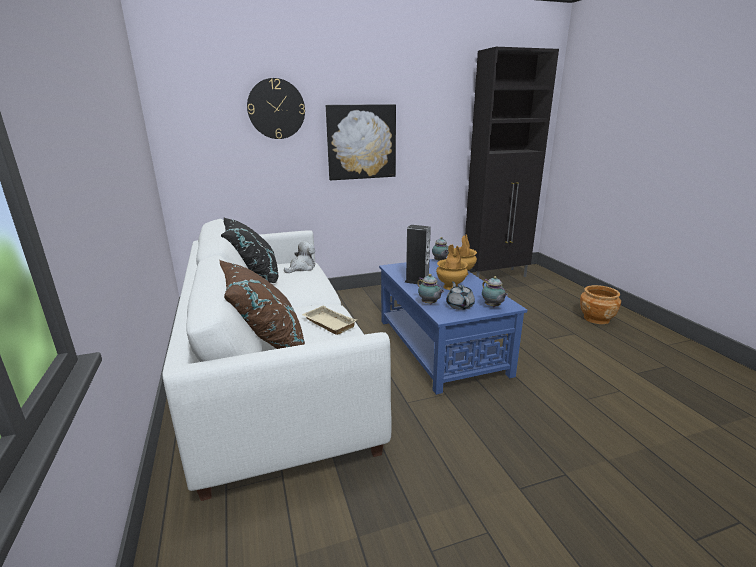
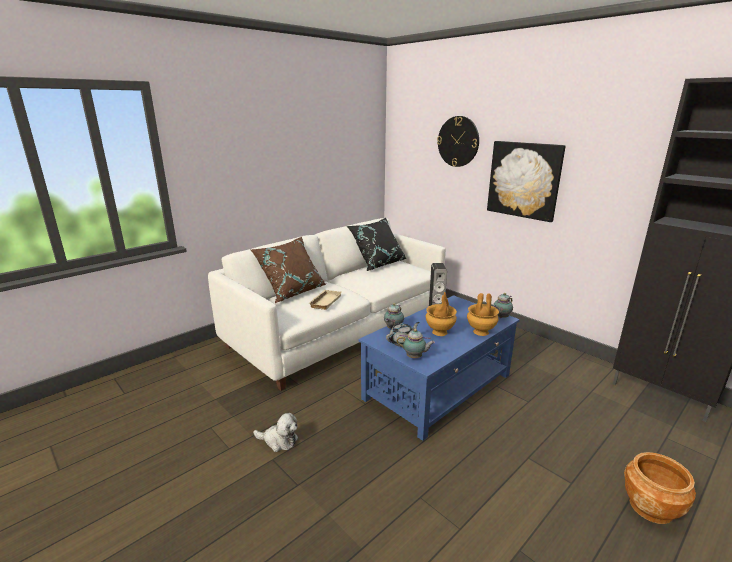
camera: 65 degrees right, 0 degrees up
(301, 268) = (409, 272): plush toy -> plush toy (279, 440)
(492, 306) = (415, 357): teapot -> teapot turned 120 degrees counterclockwise

